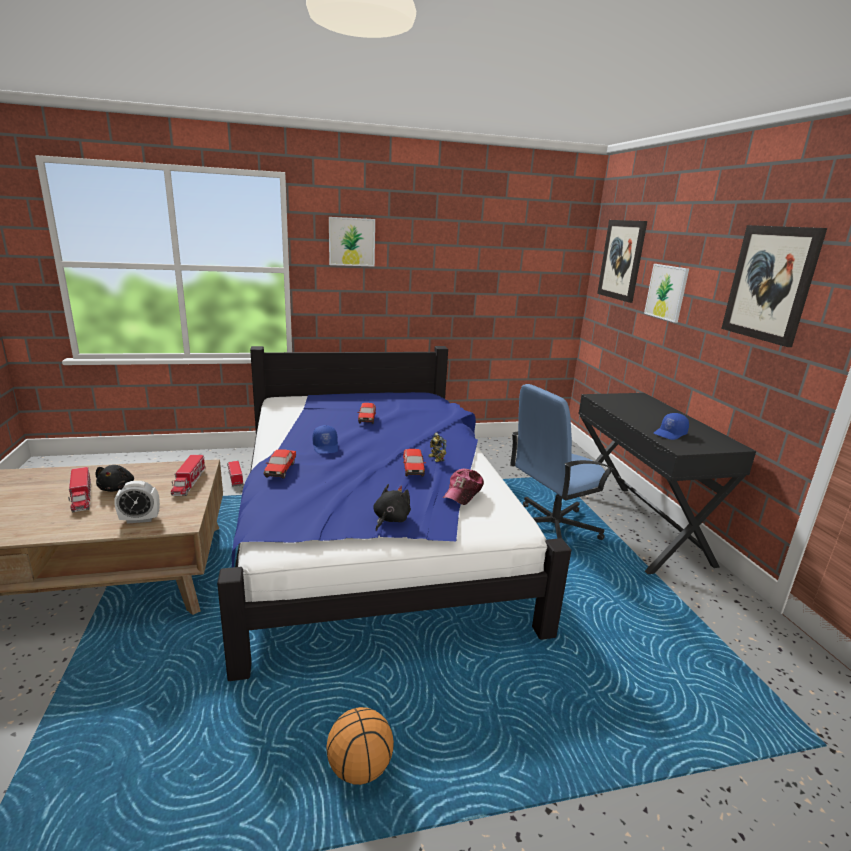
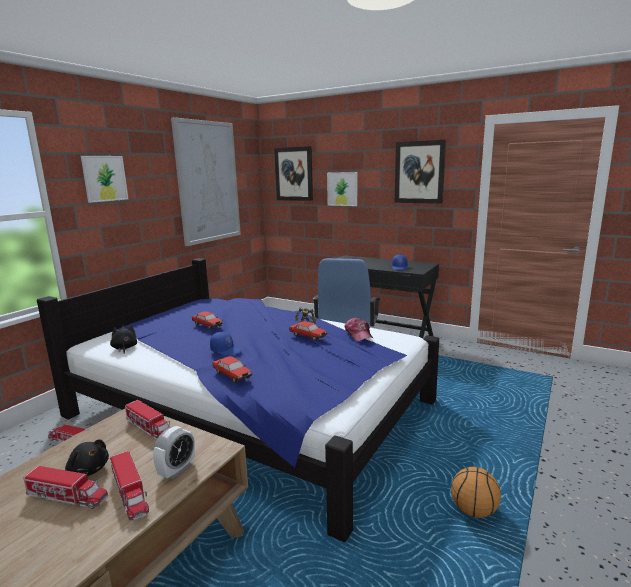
camera: 45 degrees left, 5 degrees down
(98, 516) = (130, 493): none -> toy truck
(390, 519) = (360, 363): black plush toy -> black plush toy (124, 348)
(493, 258) = (208, 182): none -> picture

